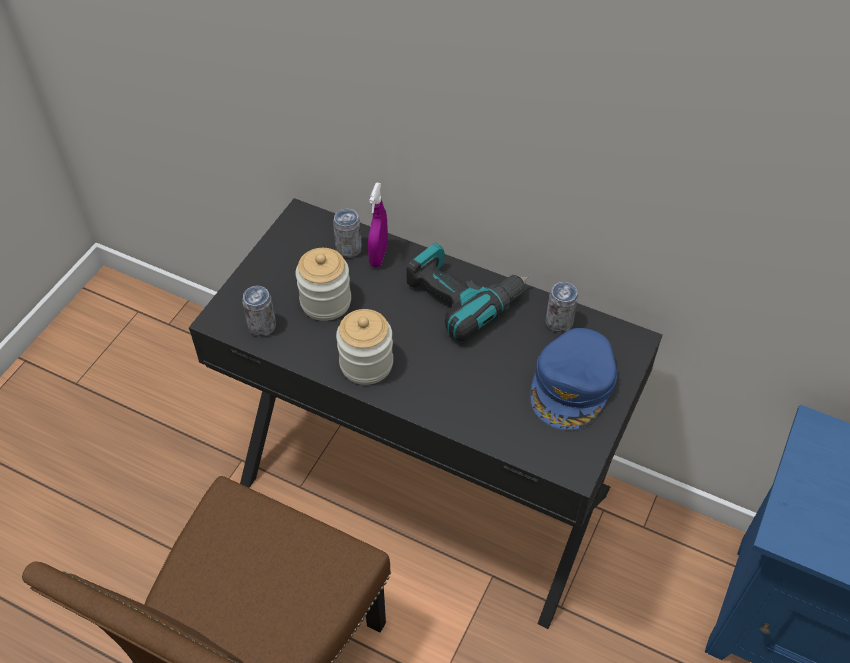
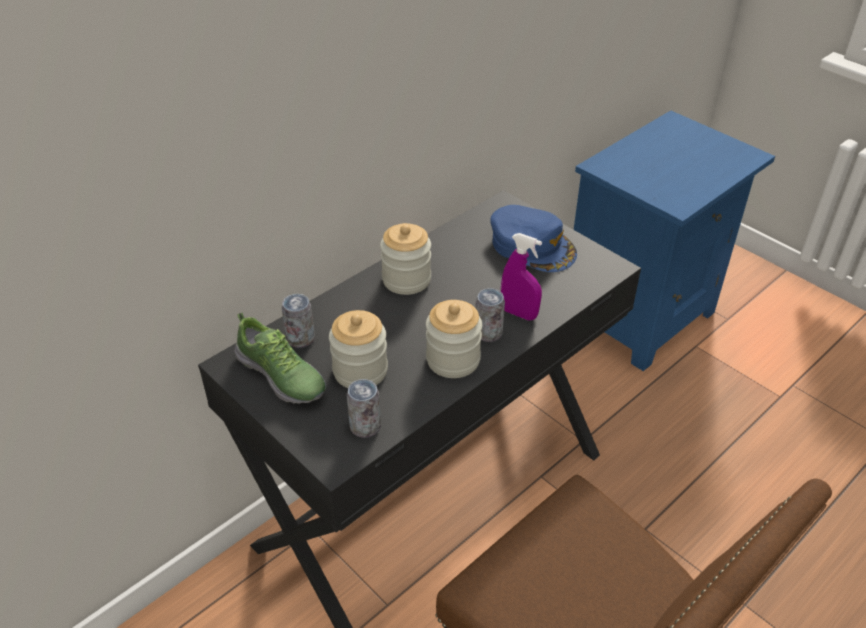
camera: 70 degrees left, 10 degrees down
(300, 253) = (281, 376): none -> shoe
(378, 256) = (324, 320): purple spray bottle -> purple spray bottle (519, 313)
(463, 296) = (406, 279): power drill -> jar
(559, 322) = (465, 235): can -> can (488, 333)

